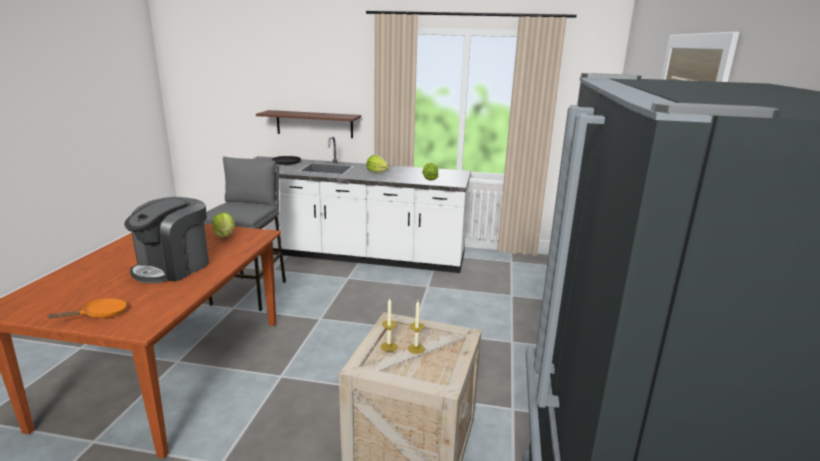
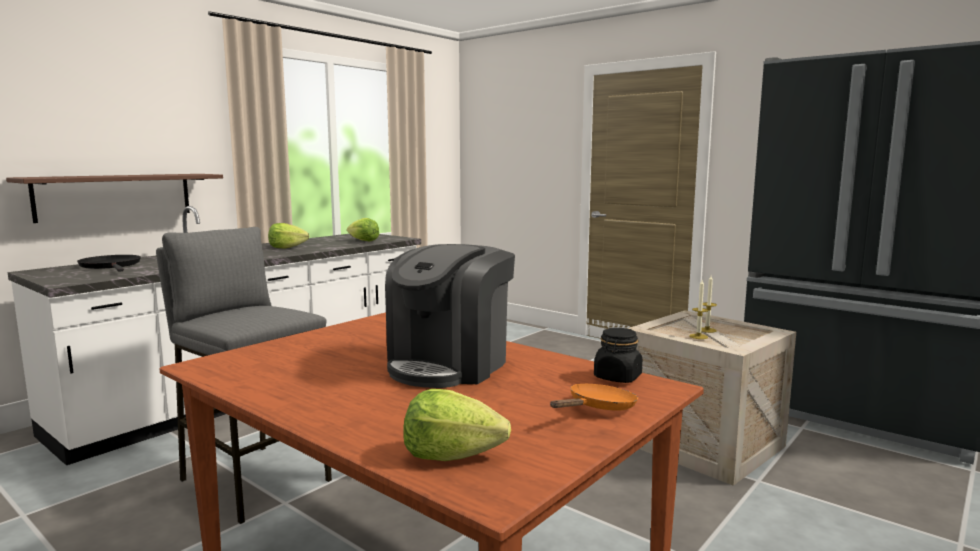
camera: 60 degrees left, 10 degrees down
(101, 315) = (598, 408): orange frying pan -> orange frying pan turned 60 degrees clockwise
(159, 312) = (617, 377): none -> black jar
(173, 267) = (450, 365): coffee machine -> coffee machine turned 60 degrees clockwise
(225, 236) = (356, 334): lettuce -> lettuce (451, 455)

